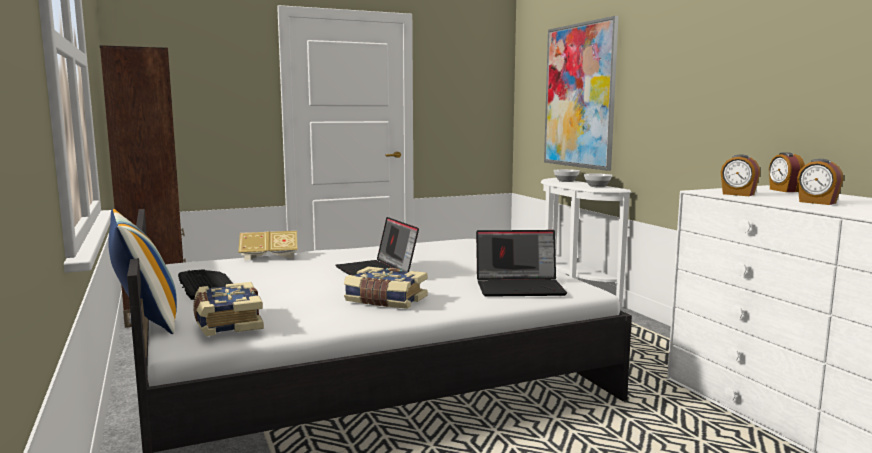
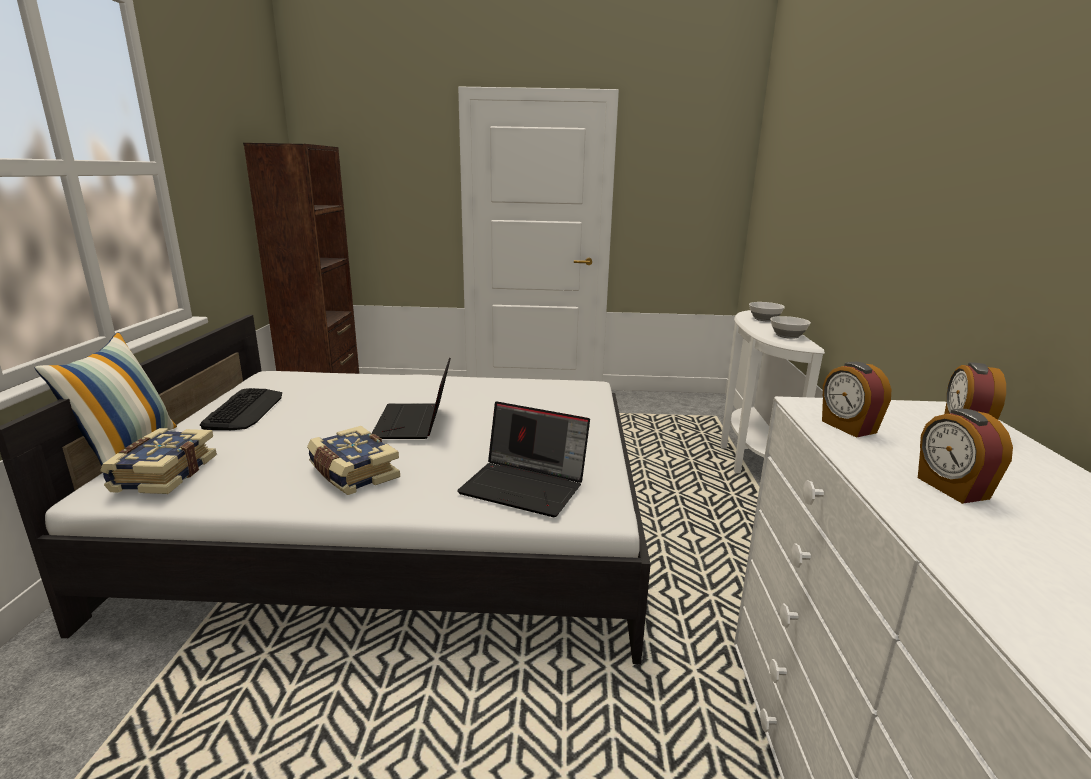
camera: 25 degrees right, 10 degrees up
(269, 257) = (359, 378): book -> none
(579, 96) = (801, 205): picture -> none

